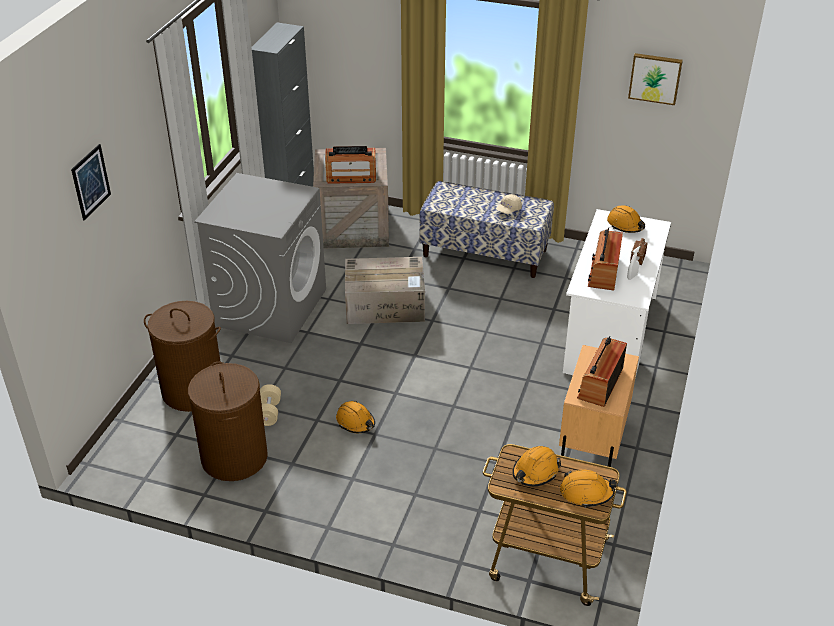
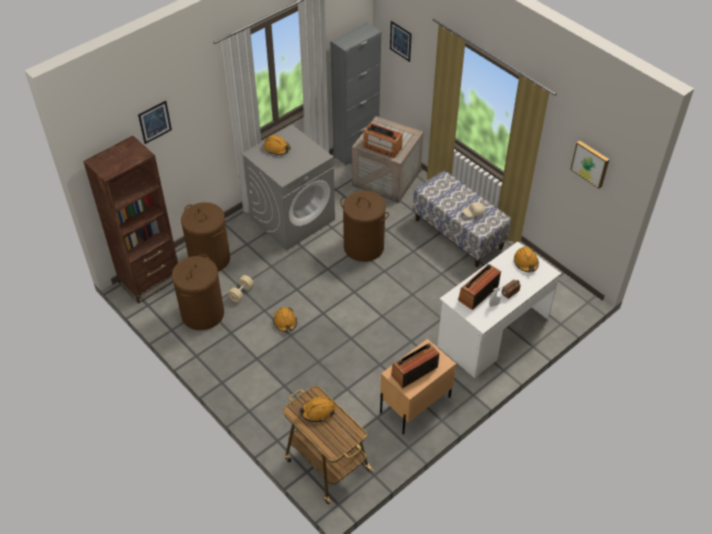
camera: 30 degrees right, 10 degrees up
(125, 447) = (150, 280): none -> brown bookcase
(331, 32) = (400, 41): none -> picture
(386, 305) = (364, 247): cardboard box -> brown laundry basket
(586, 493) = (336, 439): orange hard hat -> orange hard hat (277, 148)

